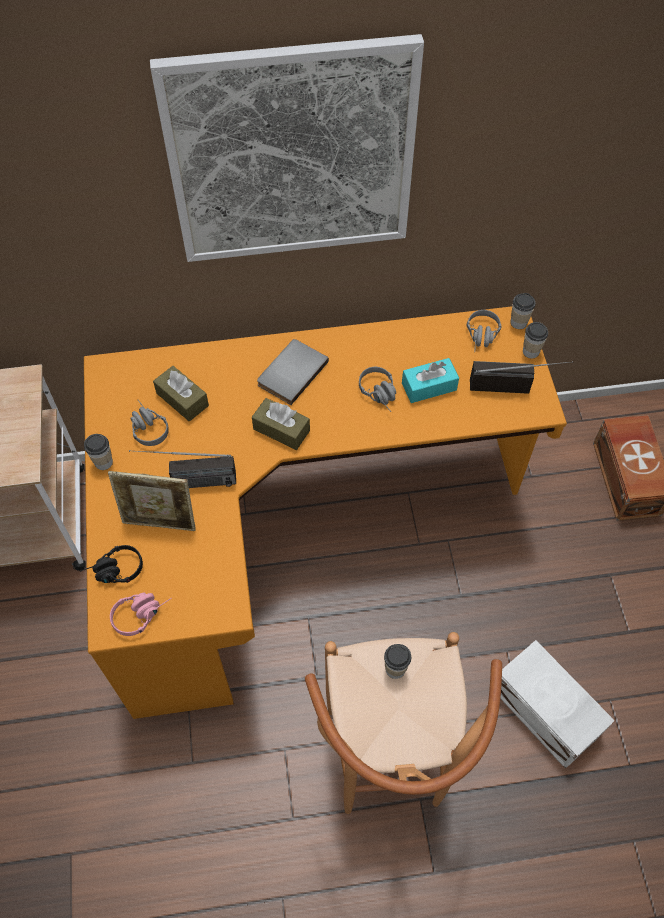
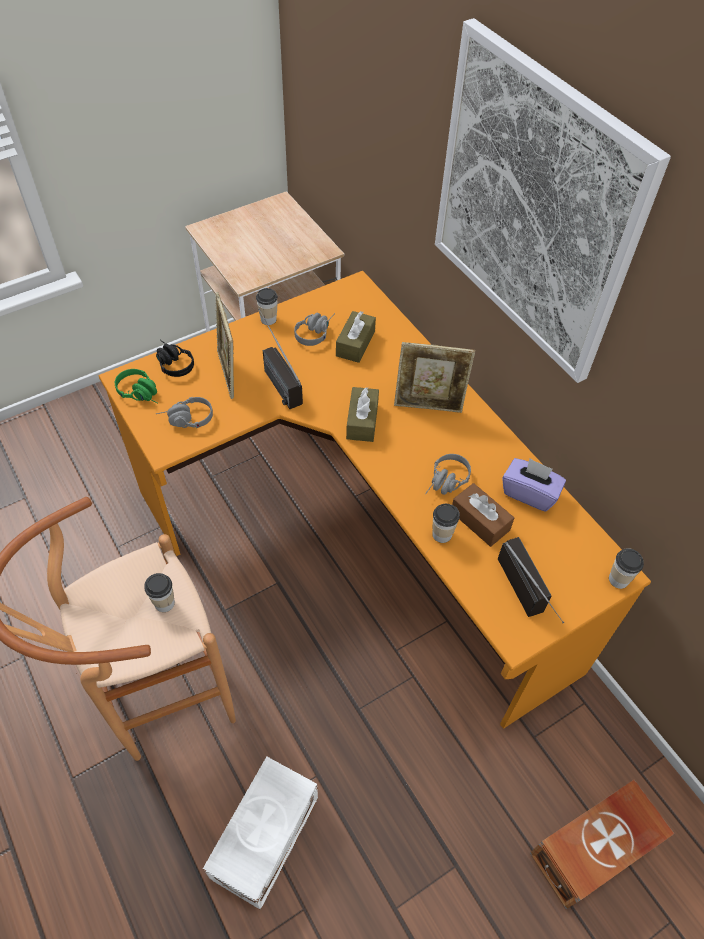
camera: 65 degrees right, 5 degrees down
(142, 613) = (142, 393): pink headphones -> green headphones
(290, 372) = (428, 406): grey book -> picture frame
(417, 341) = (529, 493): none -> purple tissue box
(429, 386) = (480, 521): turquoise tissue box -> brown tissue box
(482, 338) = (573, 550): grey headphones -> grey headphones (186, 420)
(531, 351) = (587, 603): cup -> cup (442, 534)

